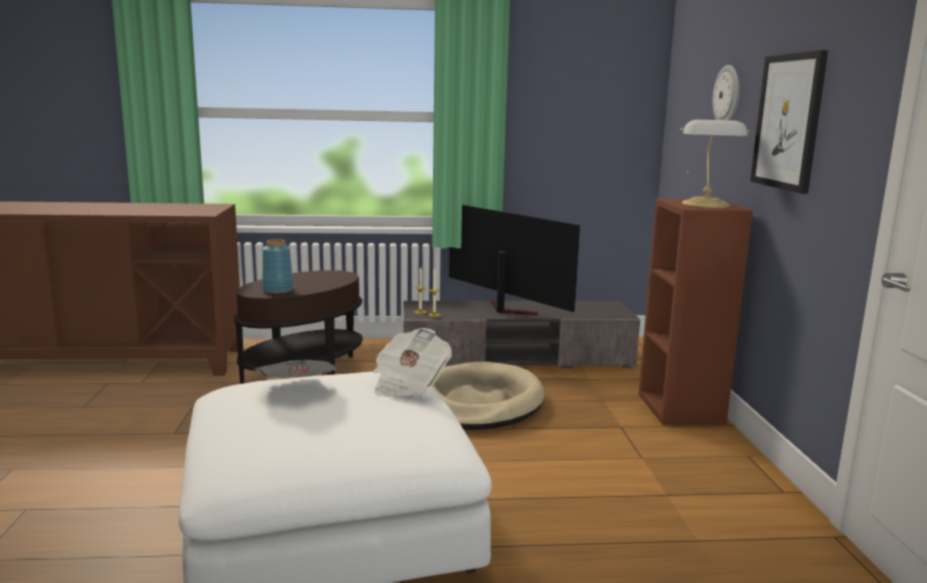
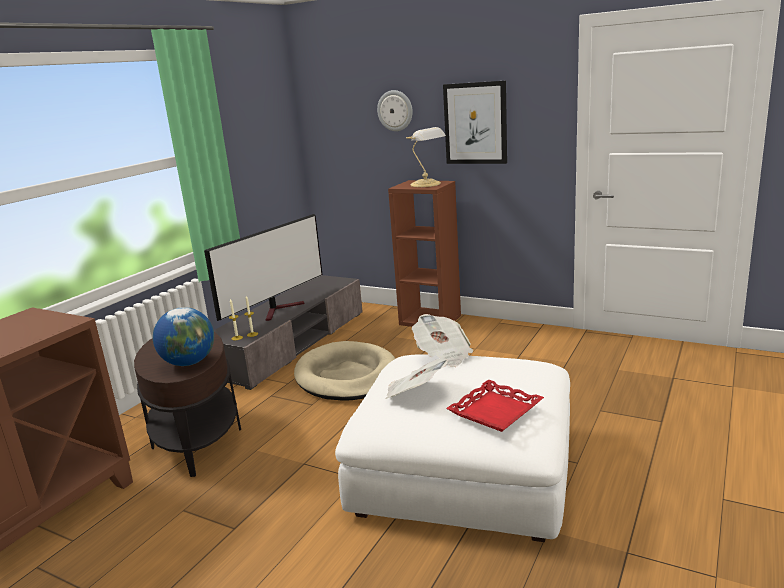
camera: 55 degrees left, 5 degrees up
(273, 436) = (495, 411): none -> red tray
(278, 290) = (189, 363): blue vase -> globe
(505, 309) = (280, 309): television -> television turned 135 degrees clockwise

